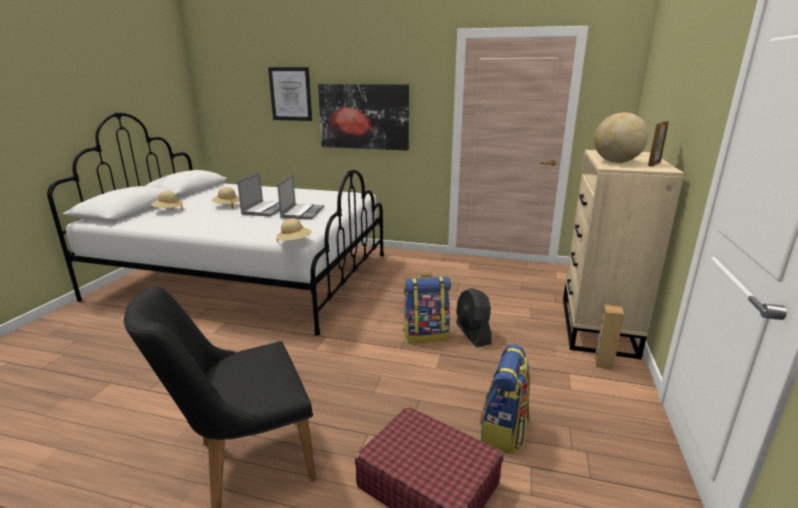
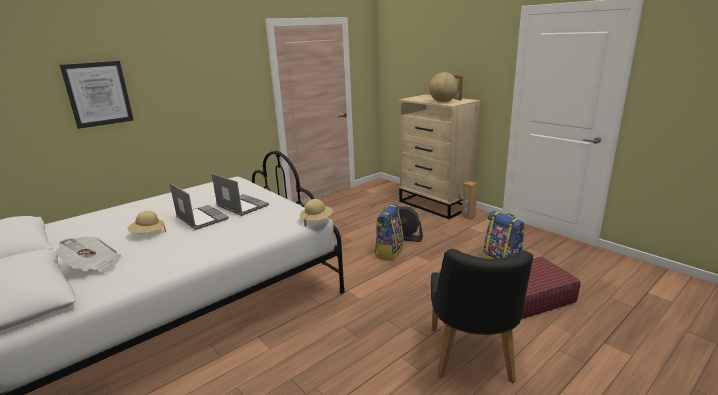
camera: 55 degrees left, 0 degrees up
(168, 211) = (94, 267): beige hat -> newspaper
(364, 116) = (194, 105): picture -> none

